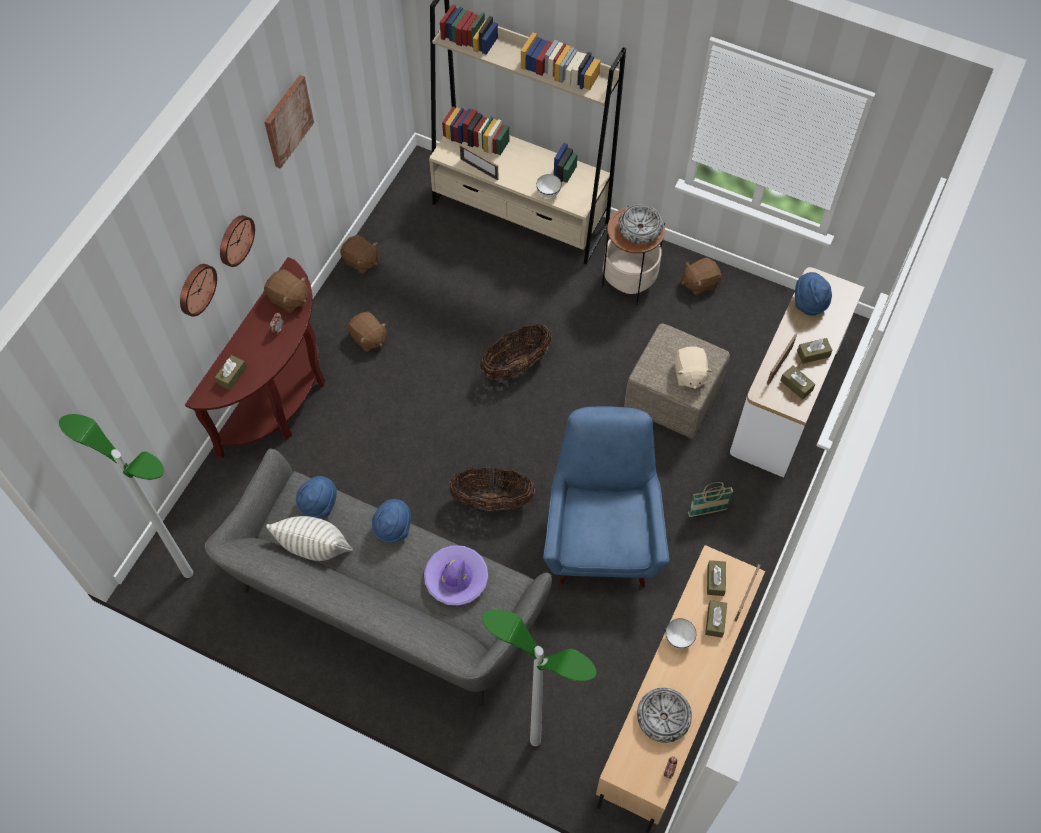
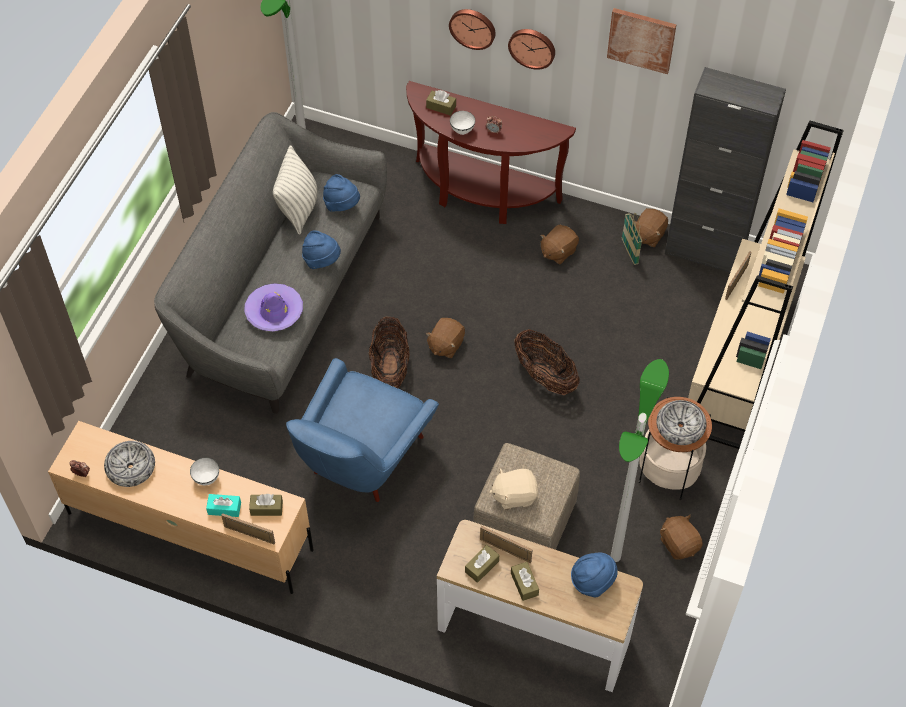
camera: 85 degrees right, 5 degrees down
(288, 299) = (528, 134): brown plush toy -> brown plush toy (445, 345)
(389, 220) = (704, 252): none -> black cabinet
(535, 741) = (153, 420): floor lamp -> floor lamp (615, 557)
(548, 193) = (717, 345): white bowl -> white bowl (462, 130)
(602, 533) = (361, 462): blue armchair -> blue armchair turned 120 degrees clockwise
(707, 511) = (392, 556): basket -> basket (629, 252)
(715, 621) = (224, 508): brown tissue box -> turquoise tissue box

